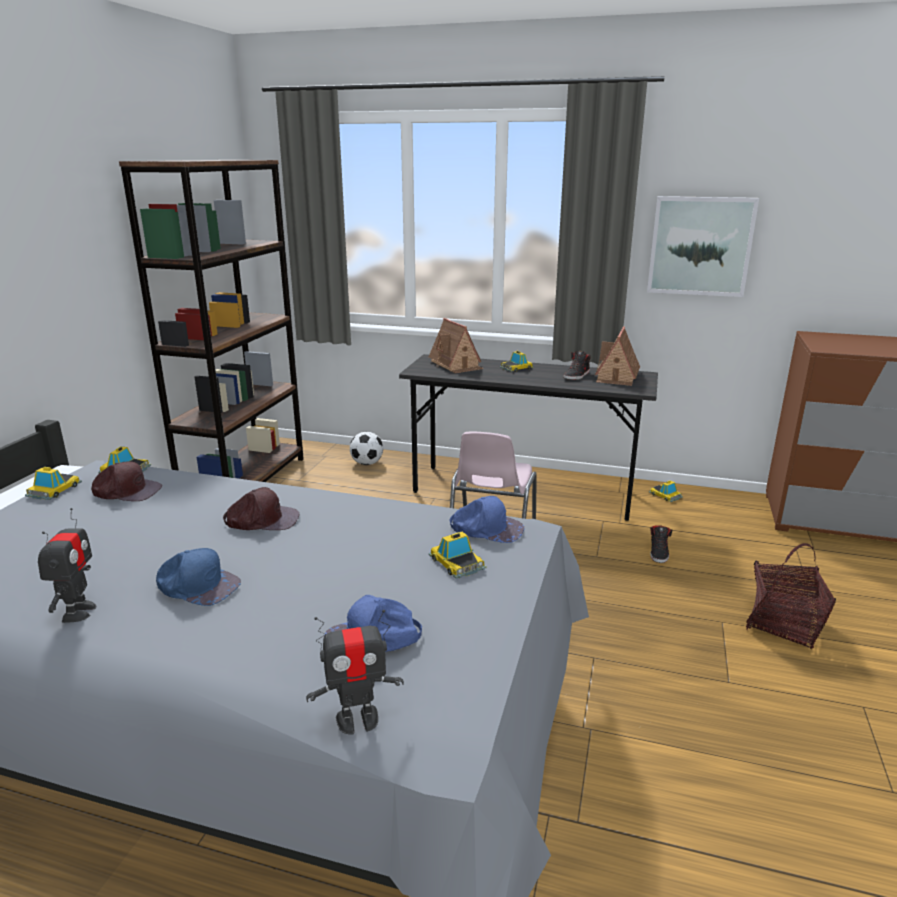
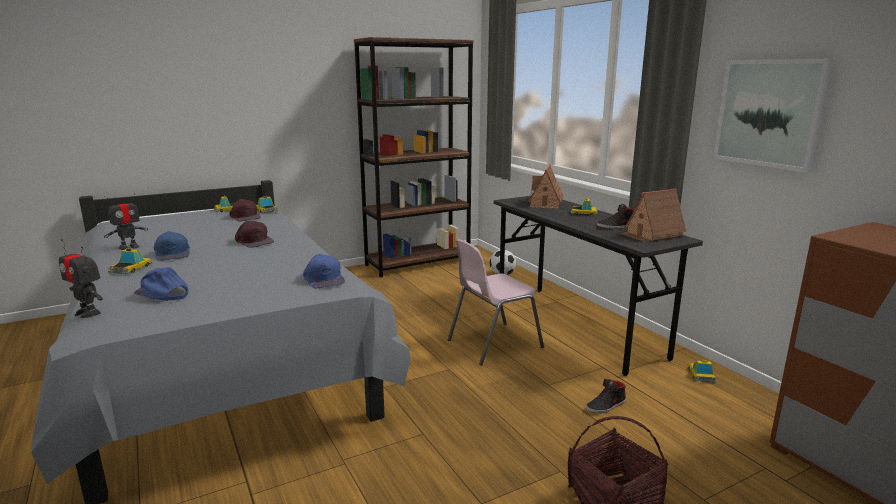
camera: 45 degrees right, 5 degrees down
(457, 562) = (268, 285): toy car -> toy car (131, 268)

